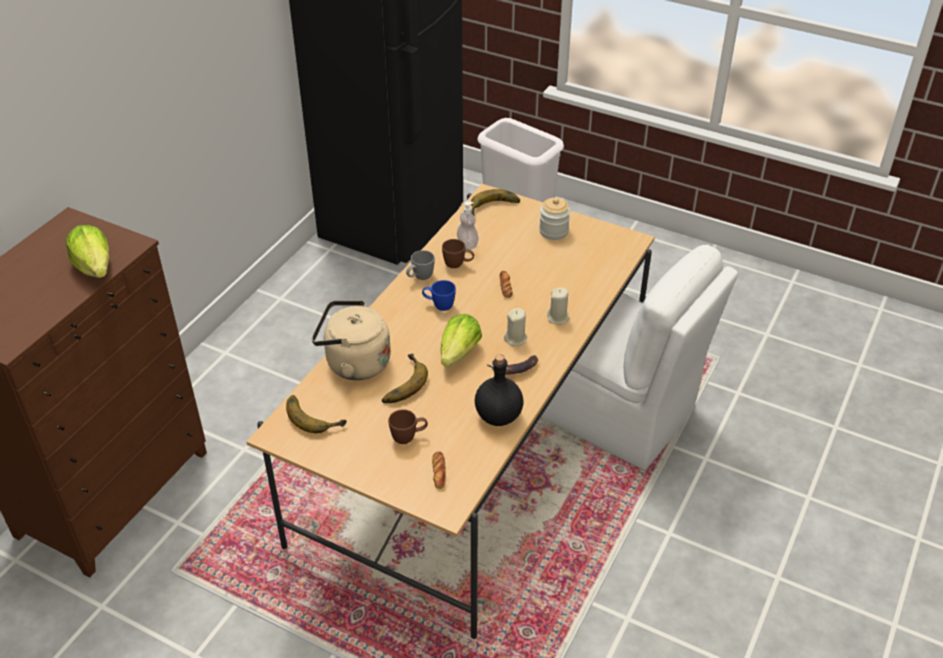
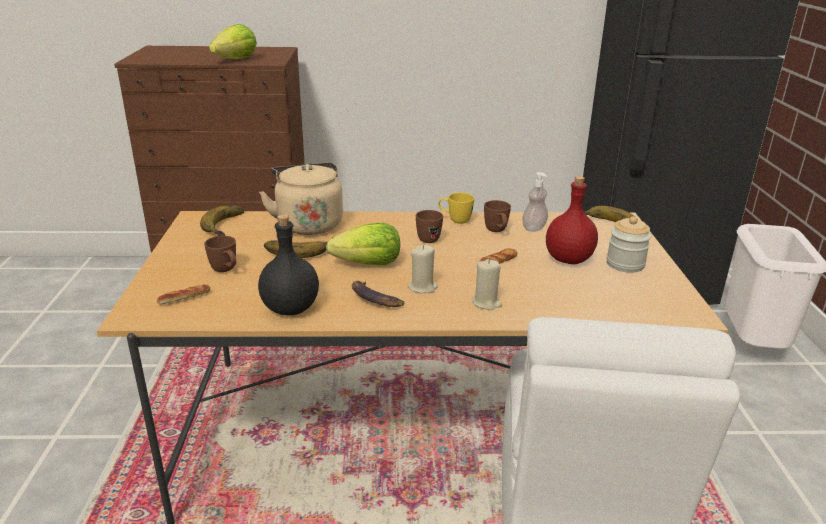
camera: 60 degrees right, 15 degrees down
(420, 278) = (455, 220): grey mug -> yellow mug
(439, 306) = (426, 238): blue mug -> brown mug
(528, 253) = (568, 259): none -> red bottle

